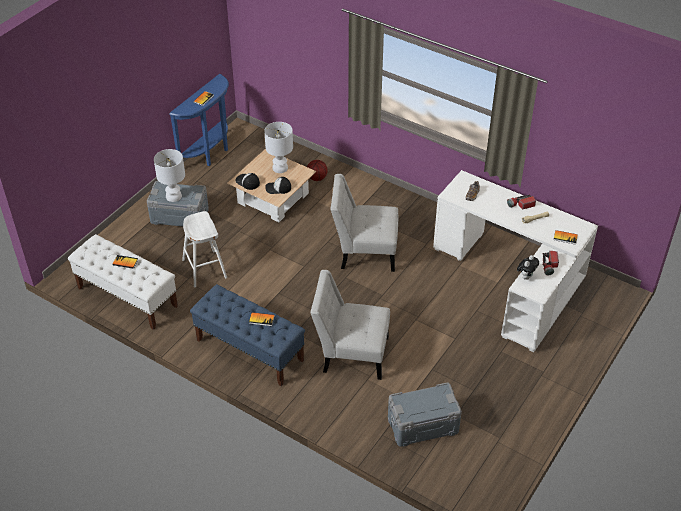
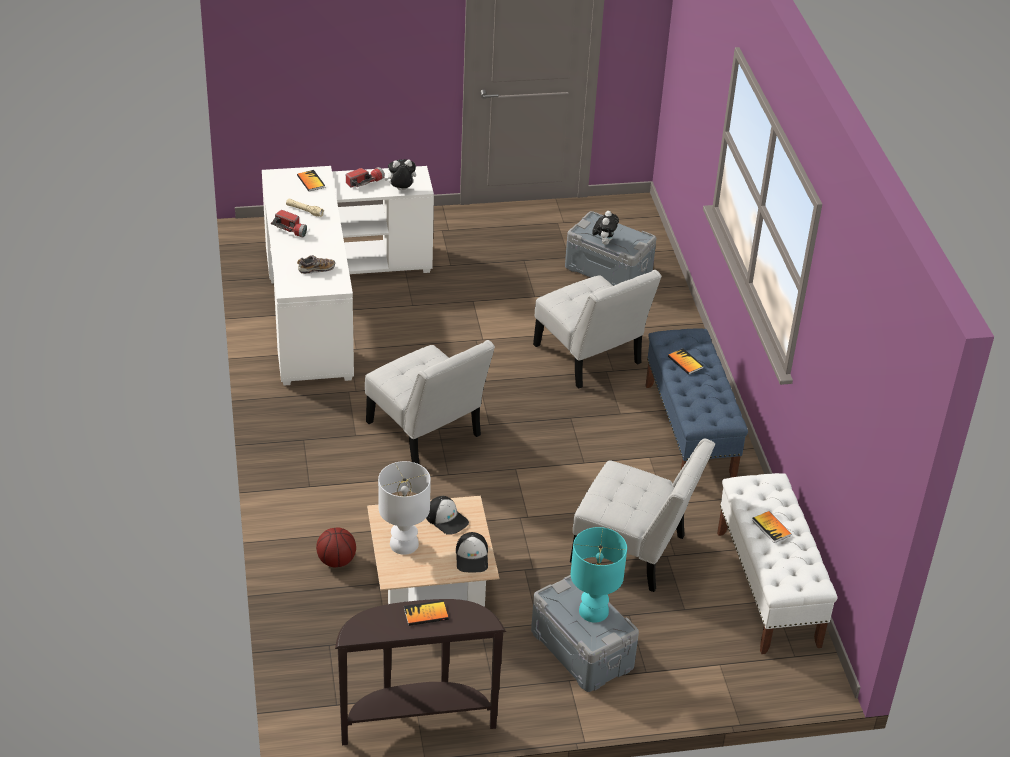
camera: 135 degrees left, 5 degrees down
(174, 196) = (592, 611): white table lamp -> turquoise table lamp
(204, 269) = (634, 552): white stool -> white chair
(210, 153) = (416, 720): blue console table -> brown console table
(421, 394) = (604, 242): none -> plush toy

